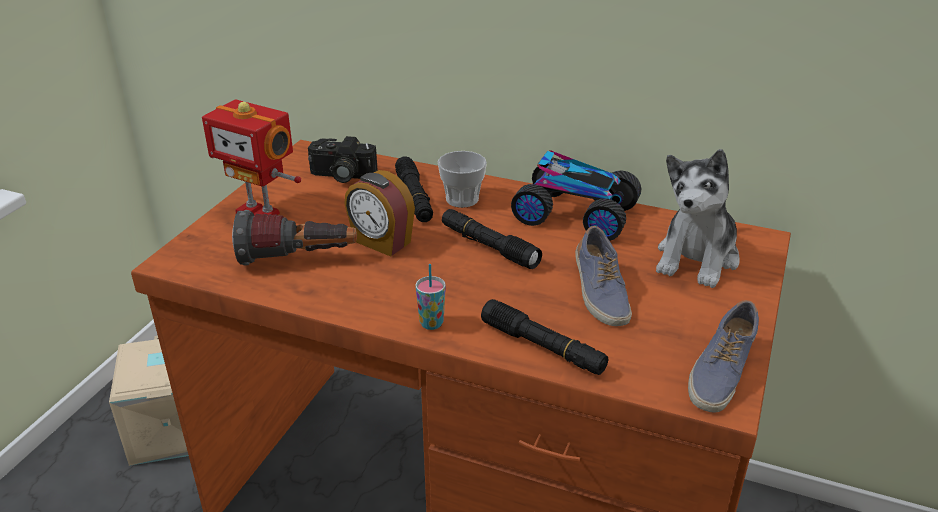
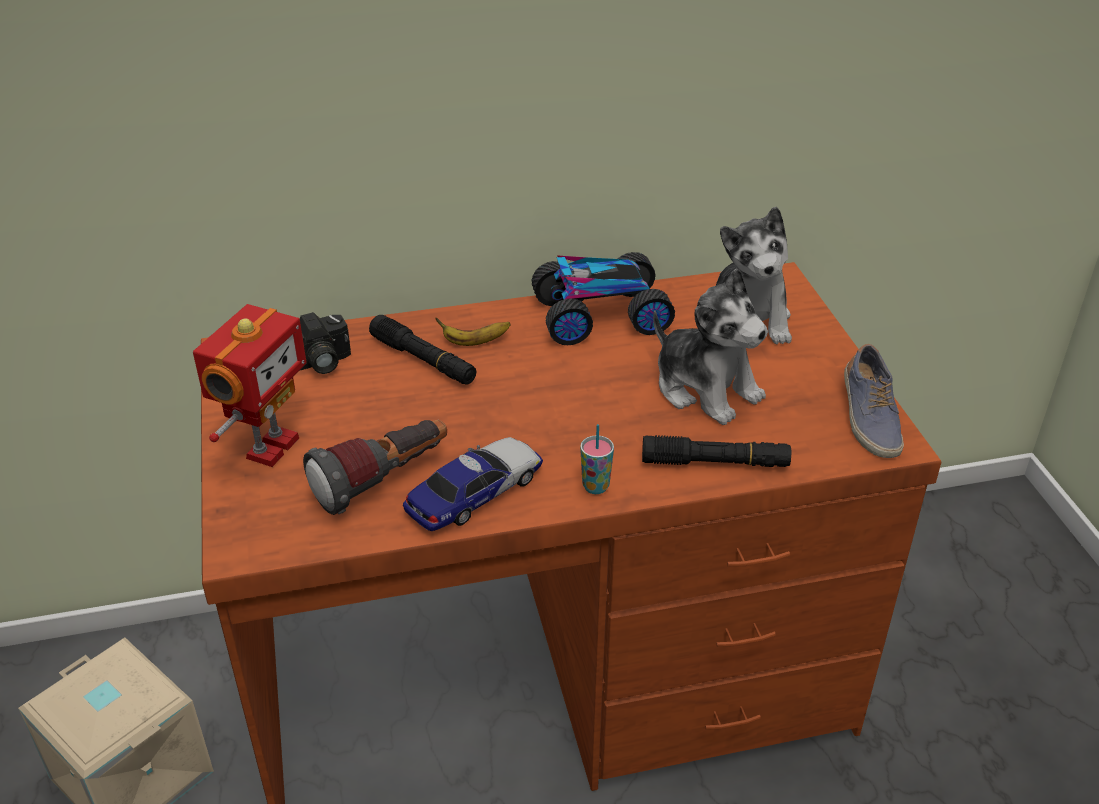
camera: 35 degrees left, 5 degrees up
(260, 212) = (269, 447): toy robot -> toy robot turned 60 degrees counterclockwise
(345, 291) = (475, 493): none -> toy car
(381, 242) = (447, 424): alarm clock -> none
(462, 199) = (474, 342): cup -> banana
(489, 246) = (559, 384): black flashlight -> none
(599, 293) = (706, 389): shoe -> plush toy

